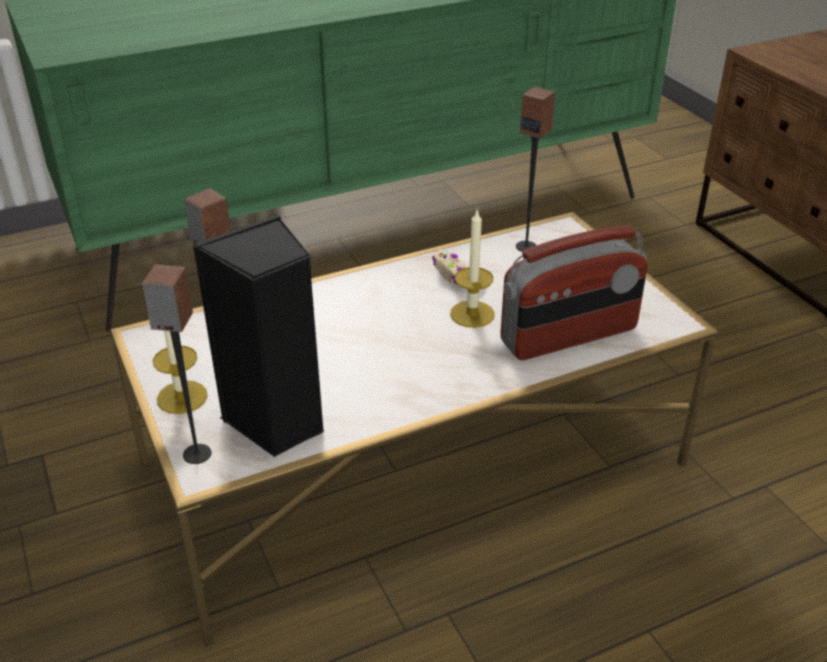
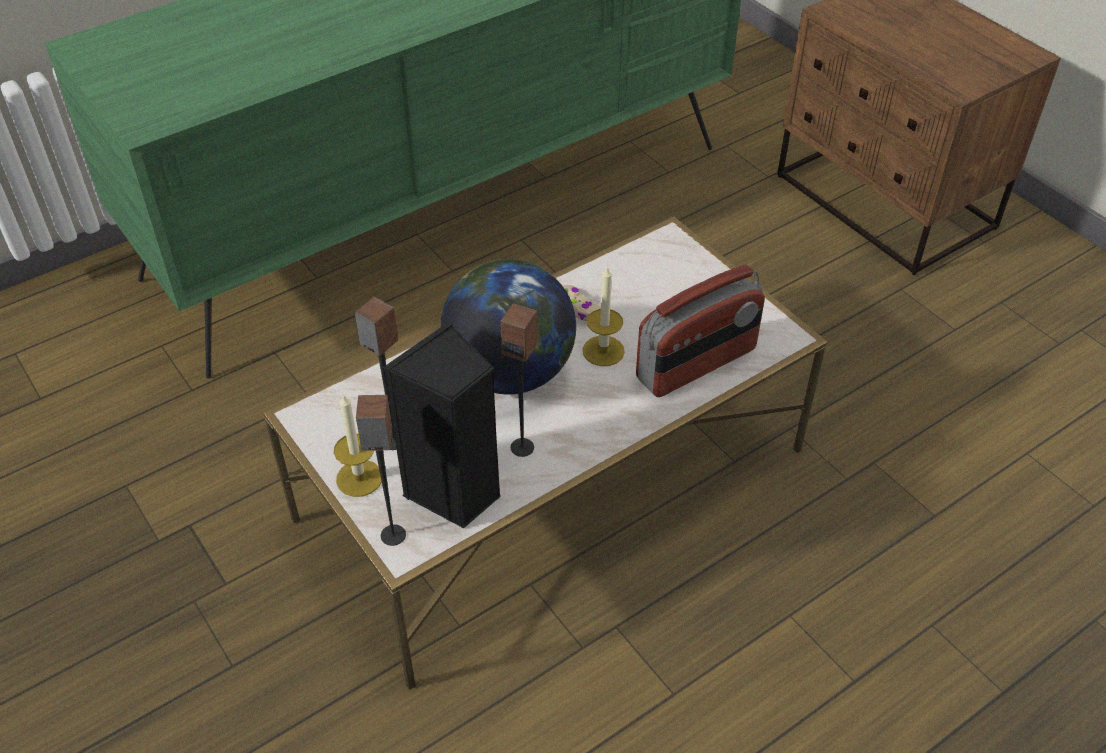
camera: 10 degrees left, 10 degrees up
(370, 322) = (510, 372): none -> globe
(526, 246) = (637, 265): speaker -> speaker (522, 447)

